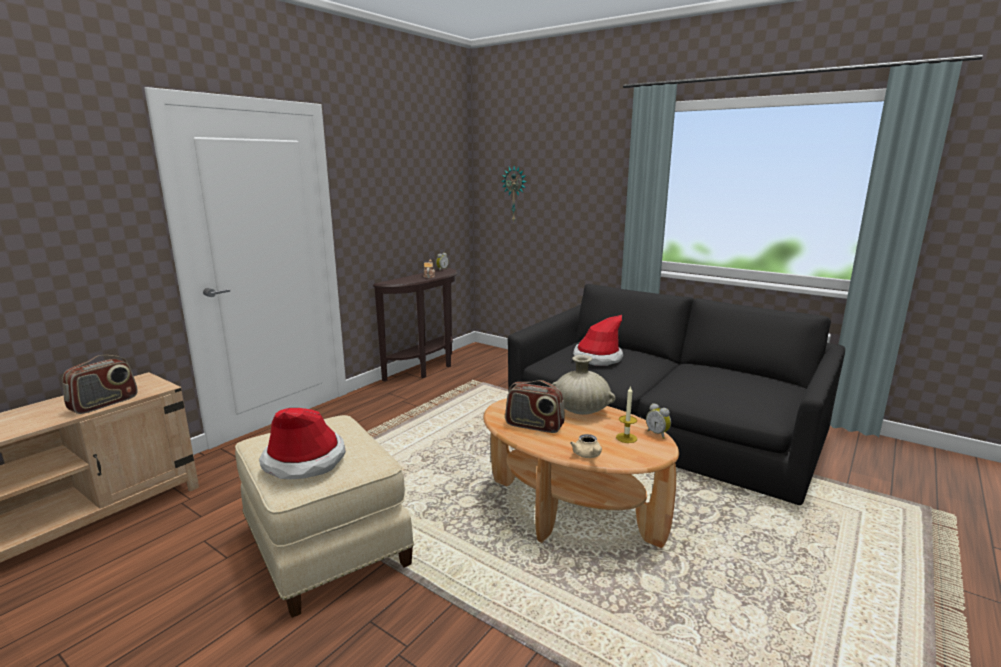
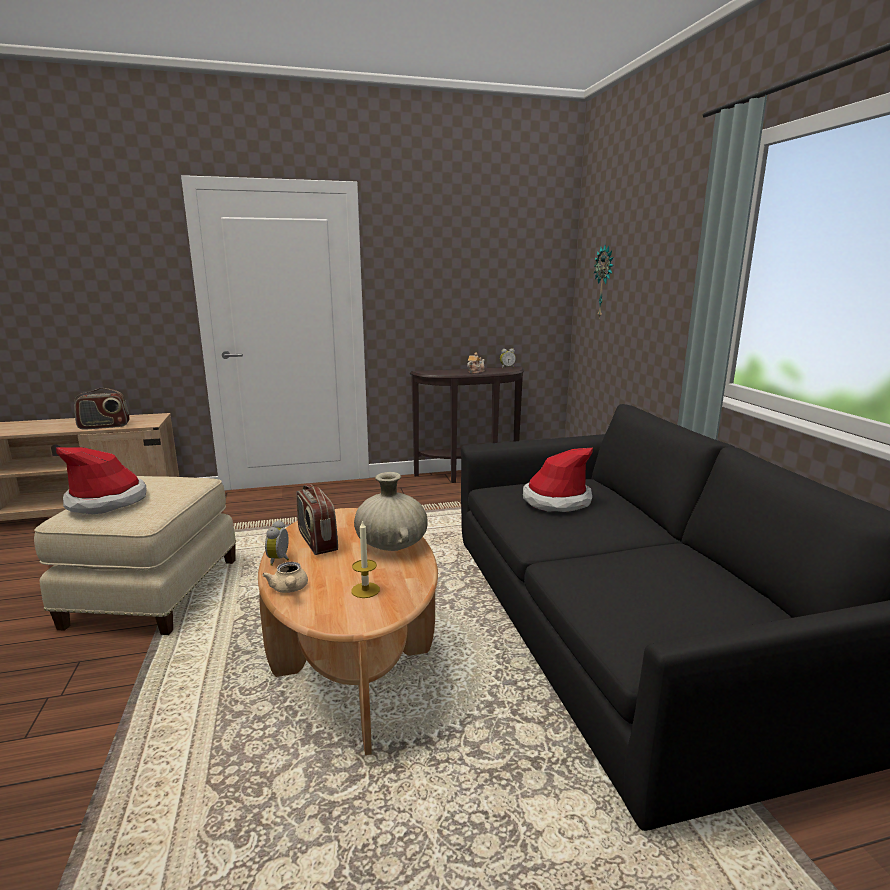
camera: 40 degrees right, 0 degrees up
(588, 455) = (289, 589): beige teapot -> beige teapot turned 45 degrees counterclockwise
(658, 434) = (407, 601): alarm clock -> alarm clock (280, 560)

